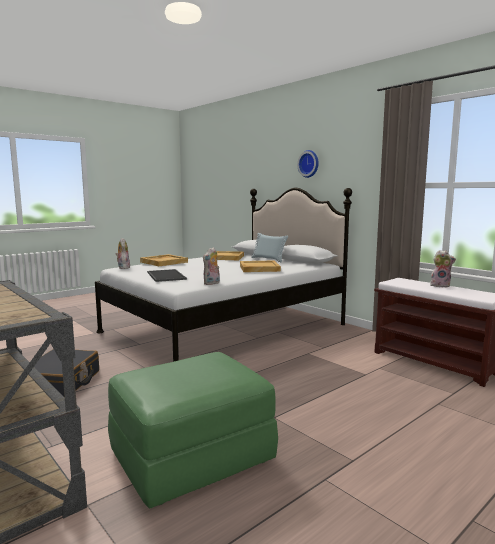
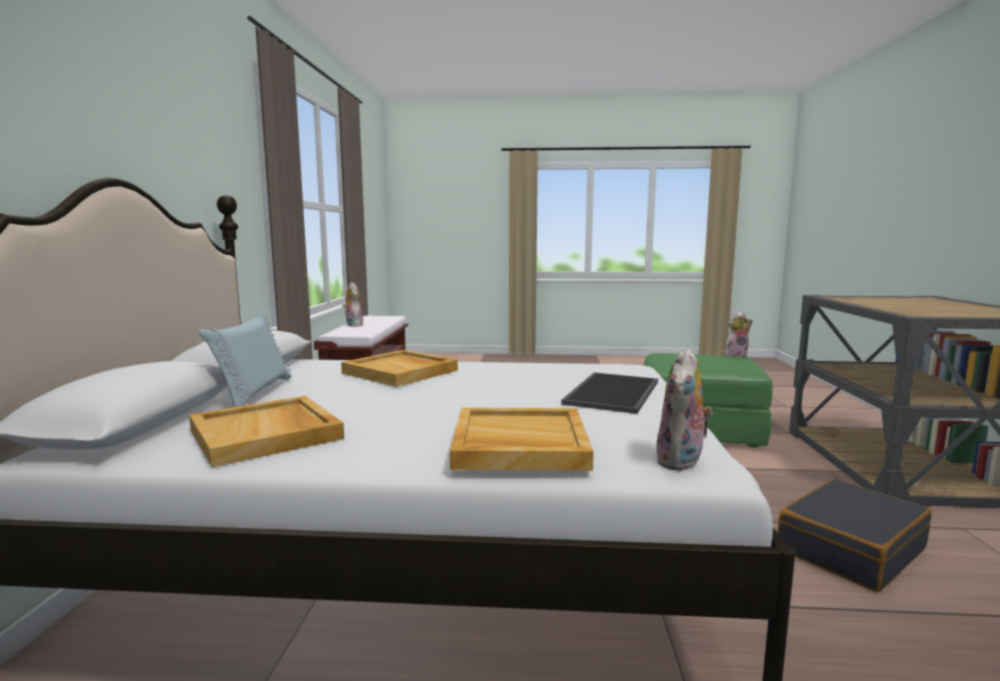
camera: 135 degrees left, 0 degrees up
(212, 283) = (571, 363): plush toy -> plush toy (735, 355)
(309, 164) = (113, 109): wall clock -> none

